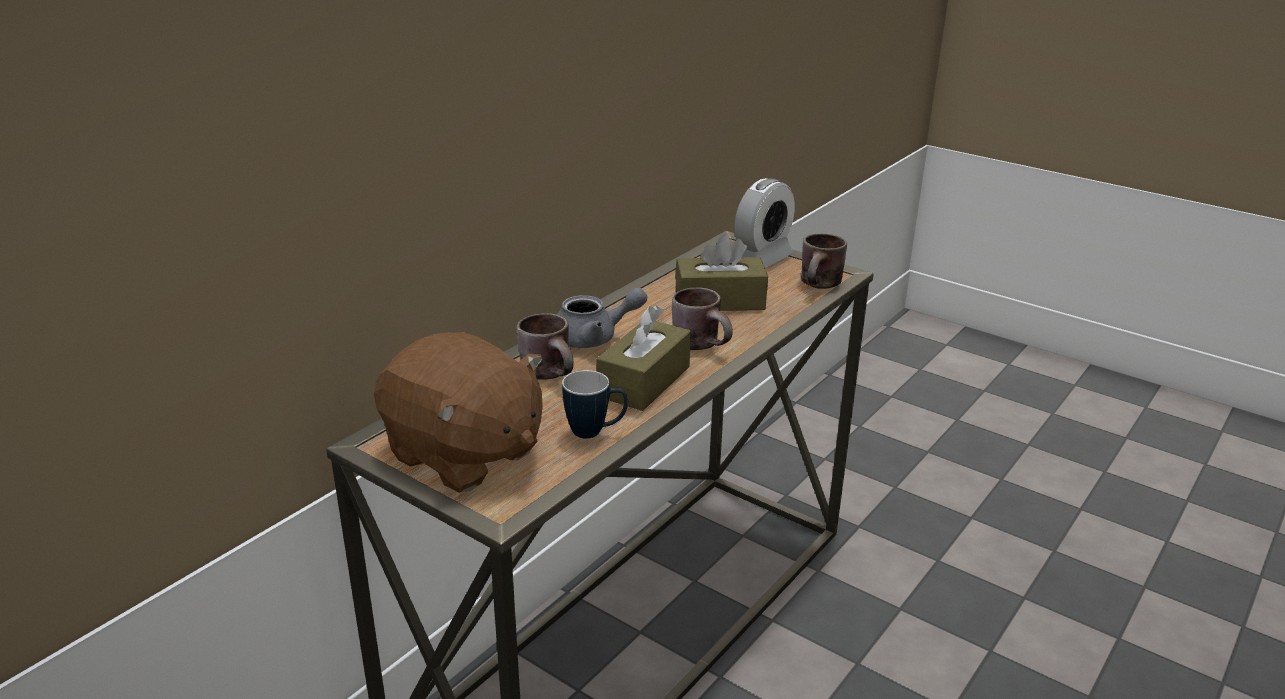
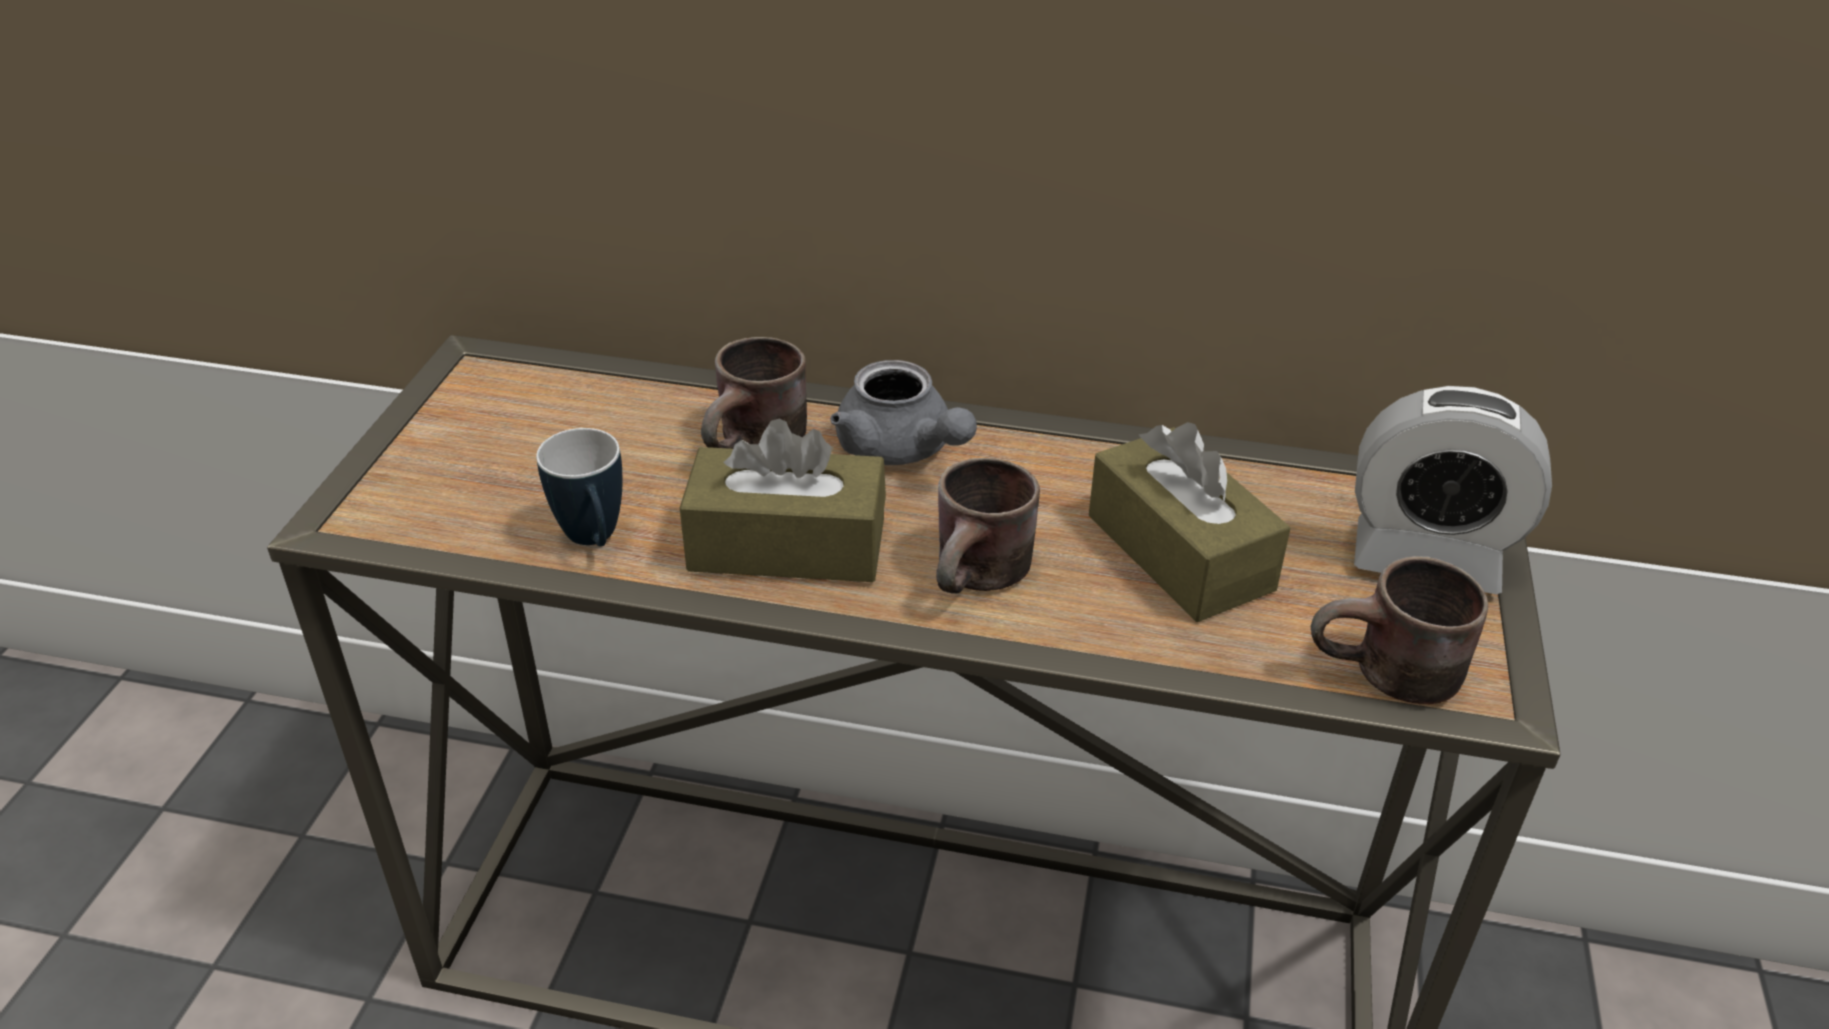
camera: 65 degrees right, 10 degrees up
(464, 454) = (482, 443): brown plush toy -> none

